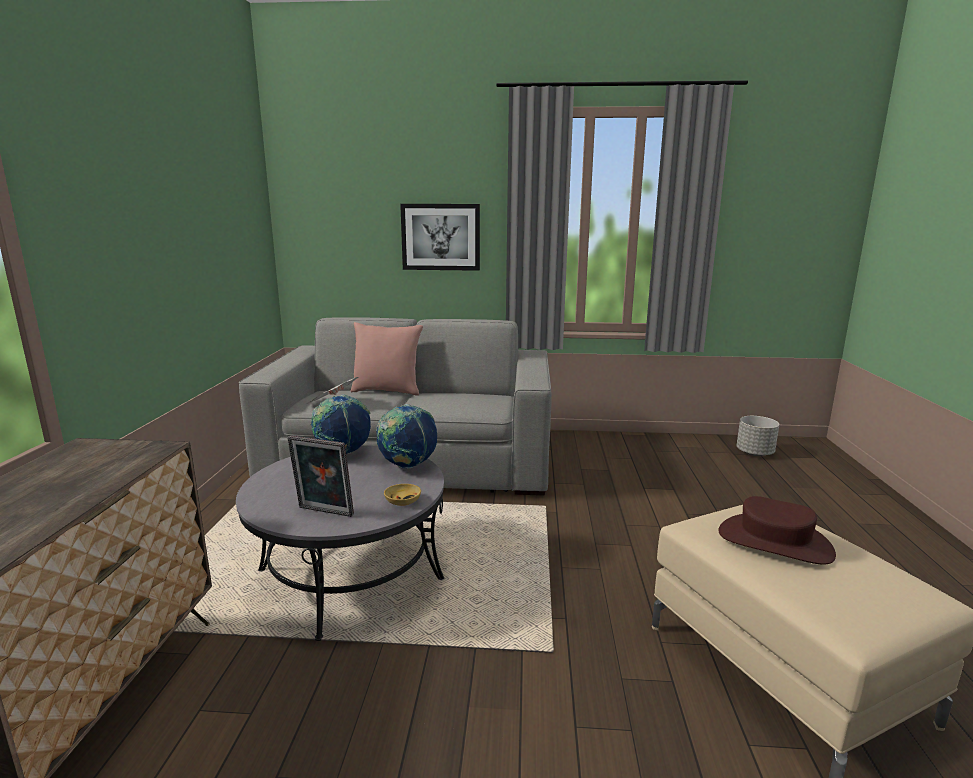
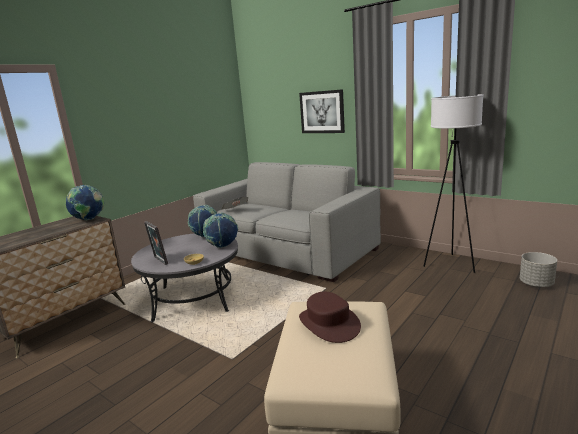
camera: 35 degrees right, 0 degrees up
(132, 450) = (89, 220): none -> globe
(387, 391) = (275, 206): pink pillow -> none
(648, 445) = (450, 264): none -> white floor lamp

